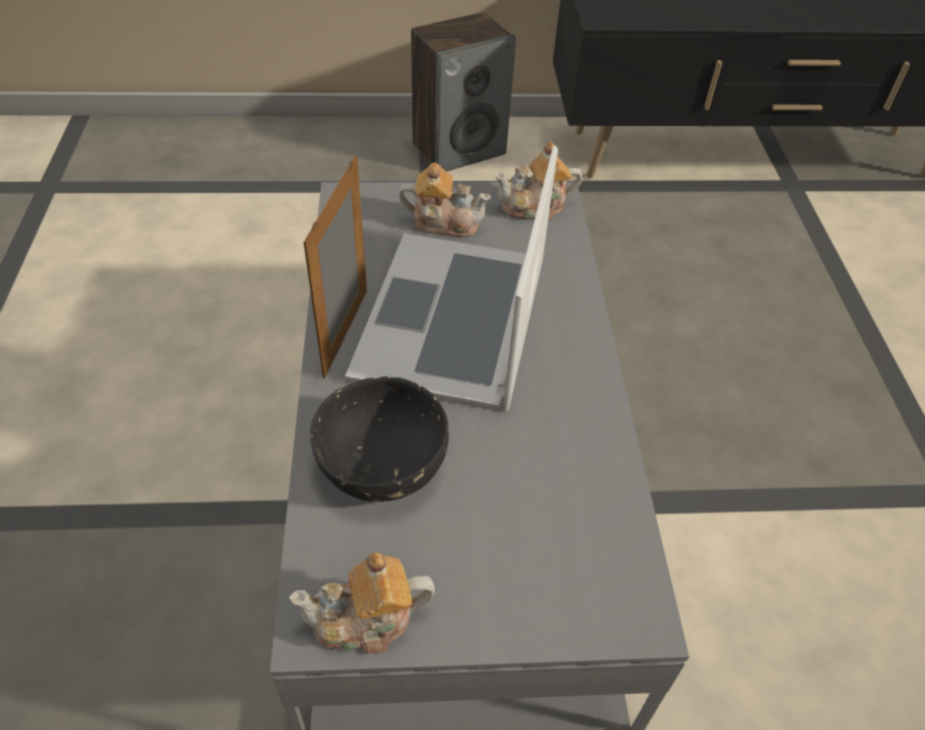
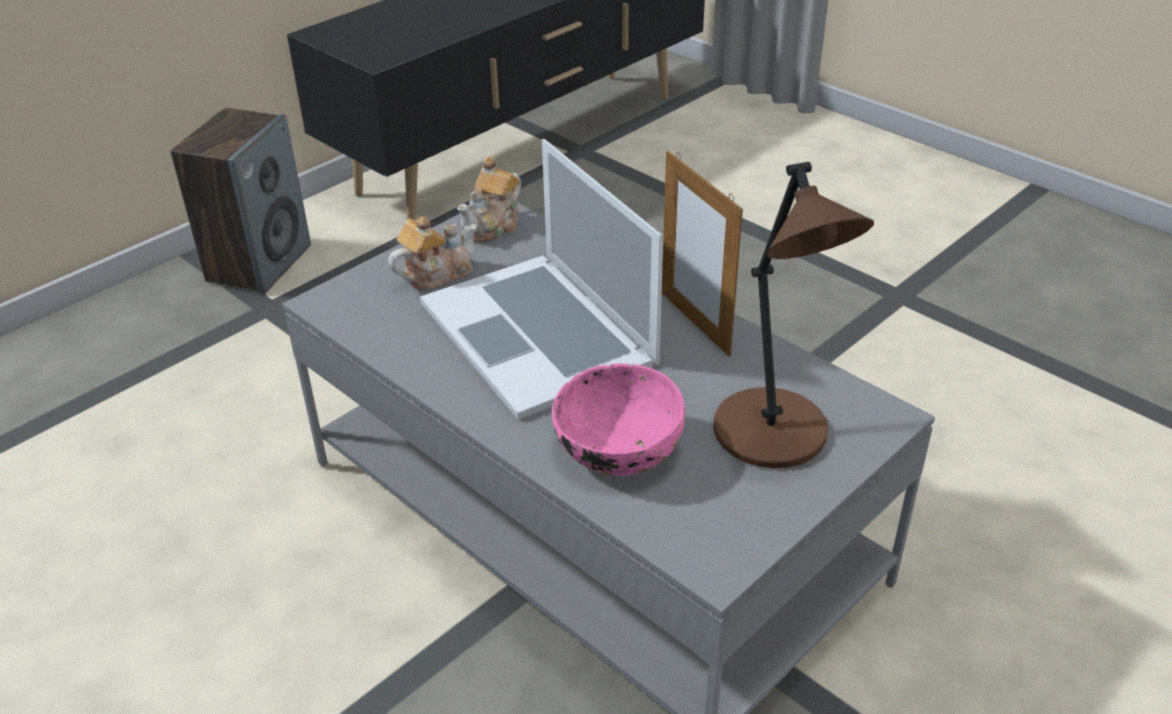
camera: 40 degrees left, 10 degrees down
(346, 332) = (468, 390): picture frame -> picture frame (695, 323)
(366, 621) = (740, 538): teapot -> none
(380, 462) = (617, 449): black bowl -> pink bowl
(515, 550) = (773, 434): none -> brown table lamp

